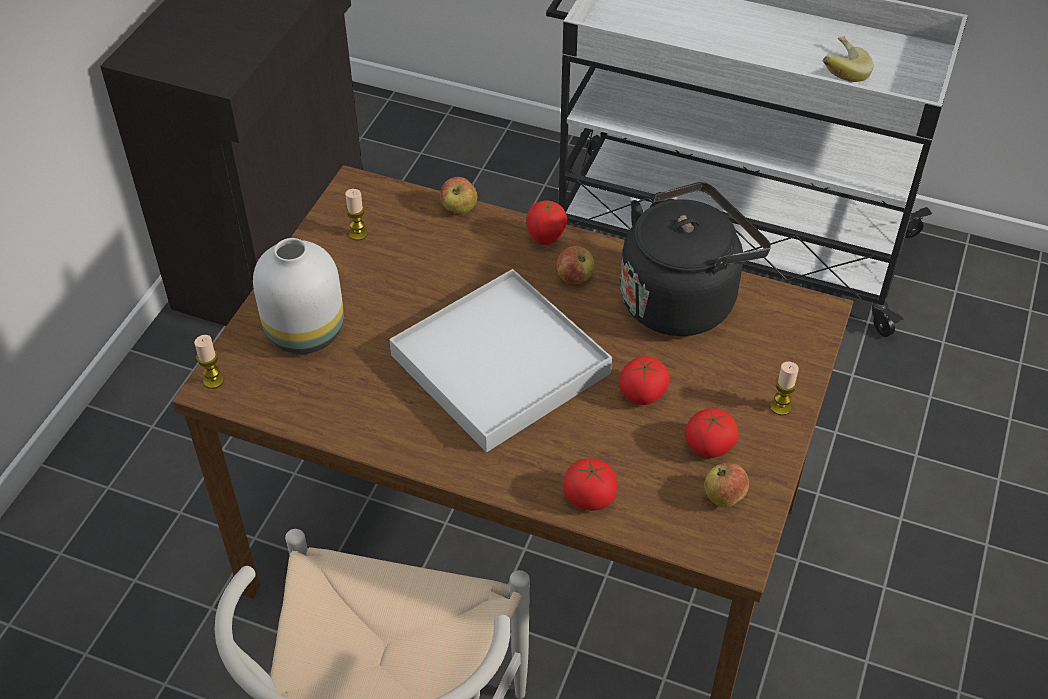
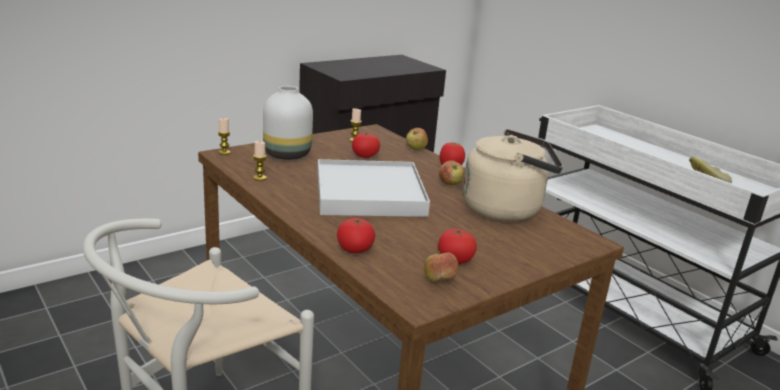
camera: 30 degrees right, 25 degrees down
(642, 393) = (438, 229): tomato -> tomato (365, 156)
(683, 298) = (506, 209): black kettle -> beige kettle
(780, 407) = (522, 264): candle -> candle (259, 178)

